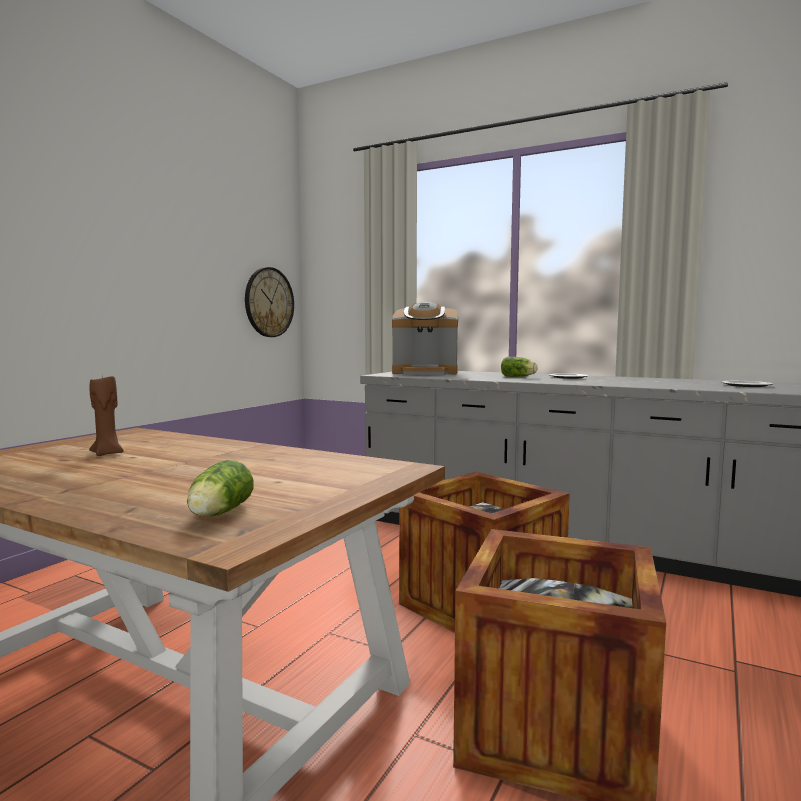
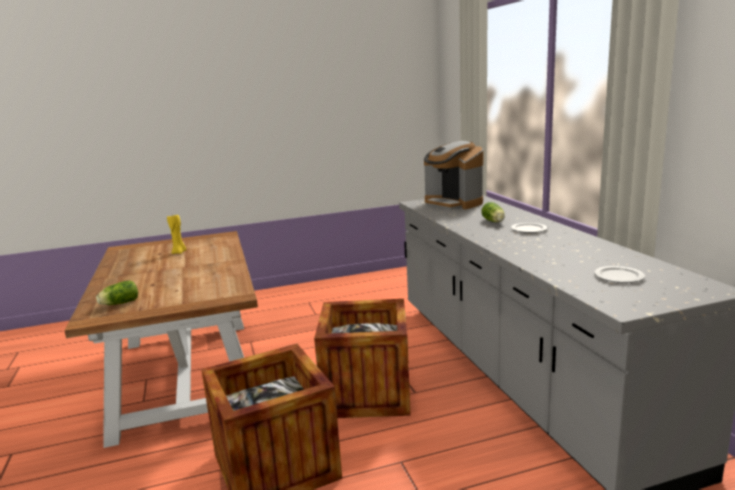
camera: 45 degrees right, 10 degrees up
(107, 453) = (179, 252): brown candle -> yellow candle
(269, 302) = (401, 125): wall clock -> none

